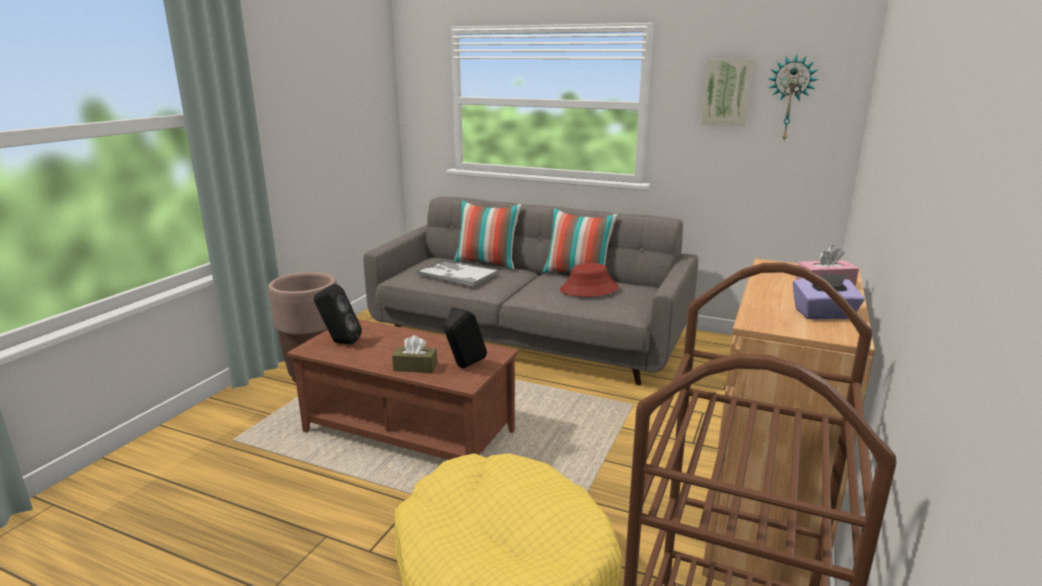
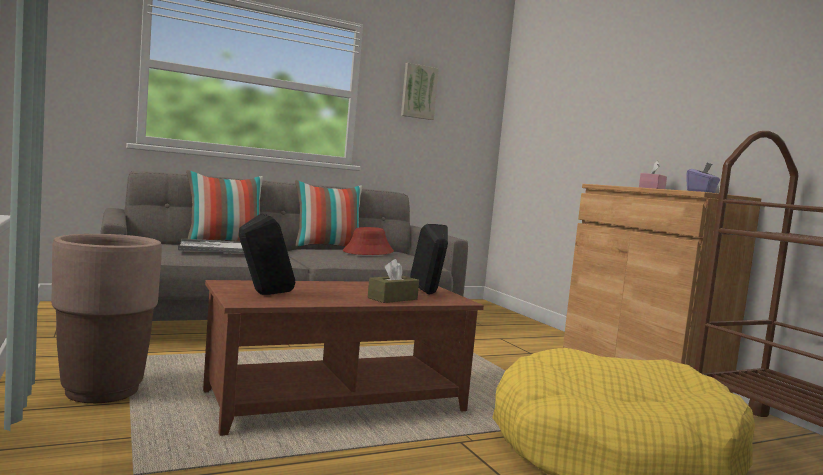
camera: 50 degrees left, 15 degrees down
(790, 98) = (459, 102): wall clock -> none

